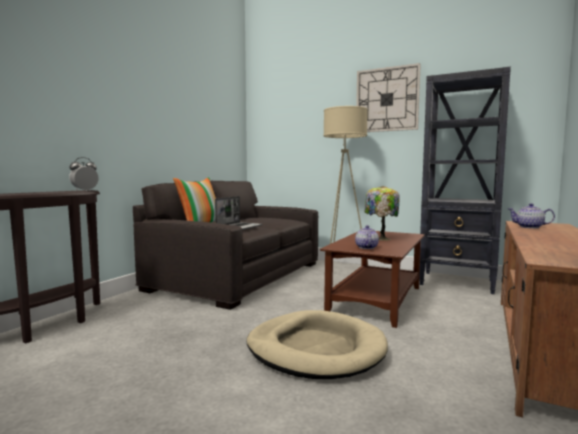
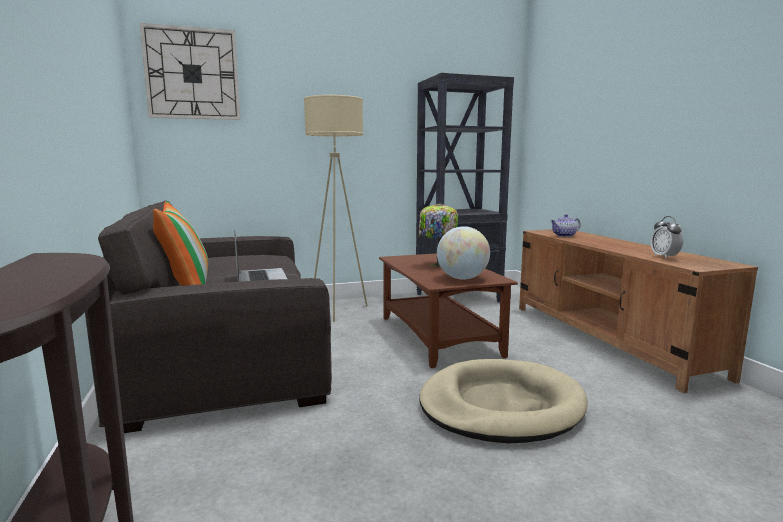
camera: 45 degrees left, 5 degrees up
(85, 191) = (74, 258): alarm clock -> alarm clock (664, 257)
(366, 247) = (462, 278): teapot -> globe
(387, 99) = (364, 89): wall clock -> wall clock (192, 74)

